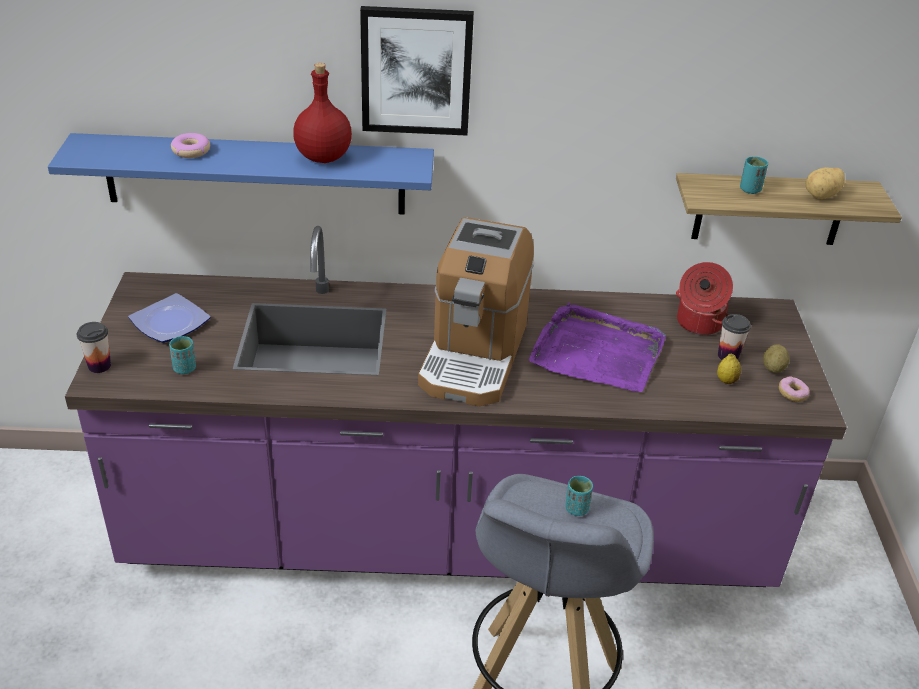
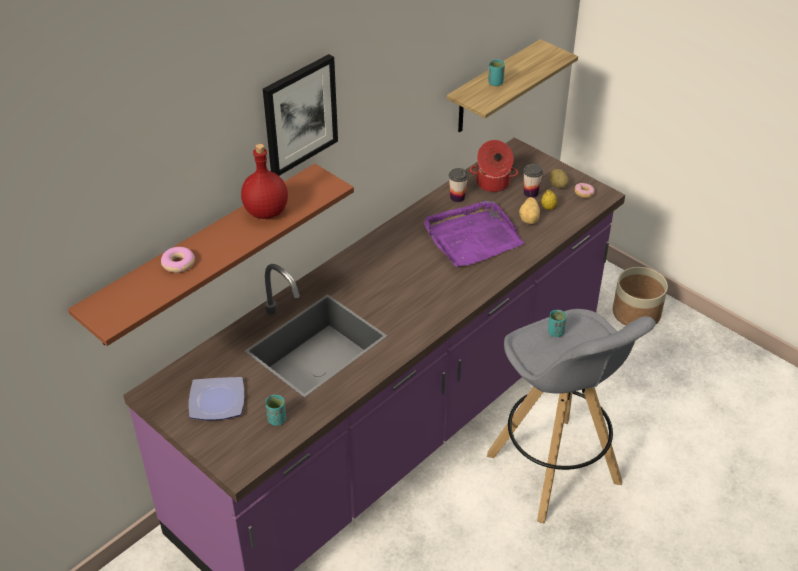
camera: 45 degrees left, 5 degrees up
(99, 366) = (222, 460): cup -> cup (457, 197)
(255, 174) = (204, 254): blue shelf -> brown shelf
(474, 355) = (417, 285): coffee machine -> none
(822, 195) = (530, 65): potato -> potato (529, 219)
(851, 631) = (636, 313): none -> planter

